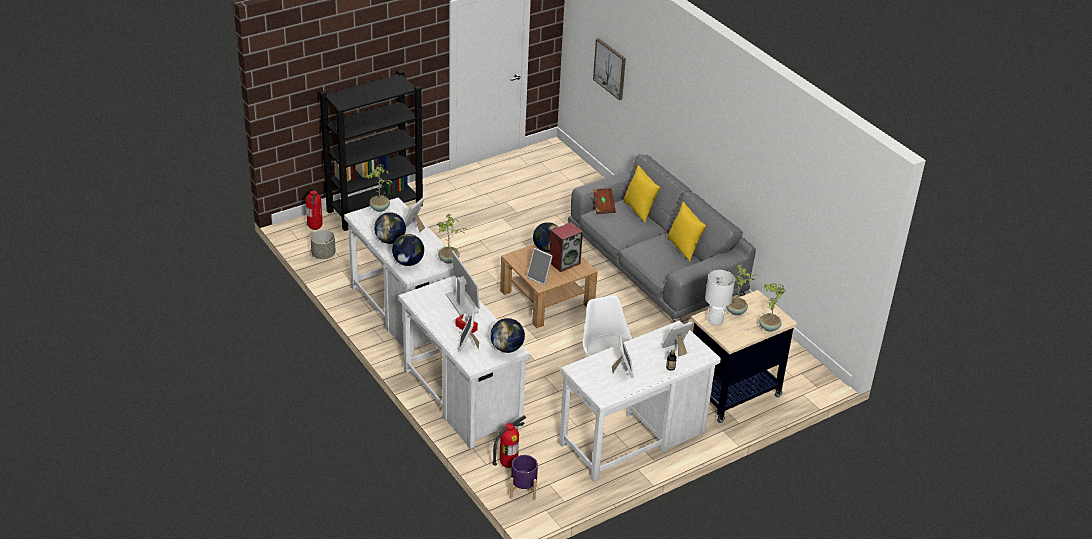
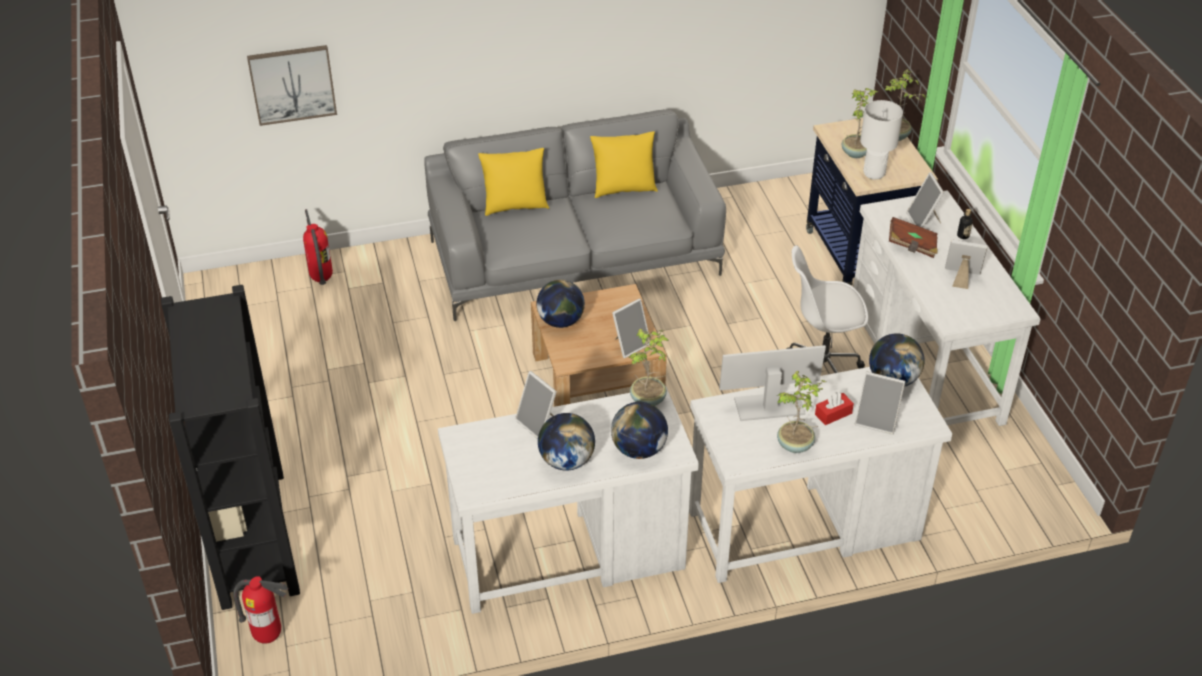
camera: 70 degrees left, 5 degrees up
(323, 254) = (357, 638): grey planter -> none
(379, 208) = (463, 458): potted plant -> potted plant (796, 445)
(508, 464) = (960, 504): fire extinguisher -> fire extinguisher (321, 279)
(523, 490) = (1014, 499): purple planter -> none
(564, 262) = (602, 311): speaker -> none
(602, 206) = (489, 237): brown book -> brown book (911, 246)

